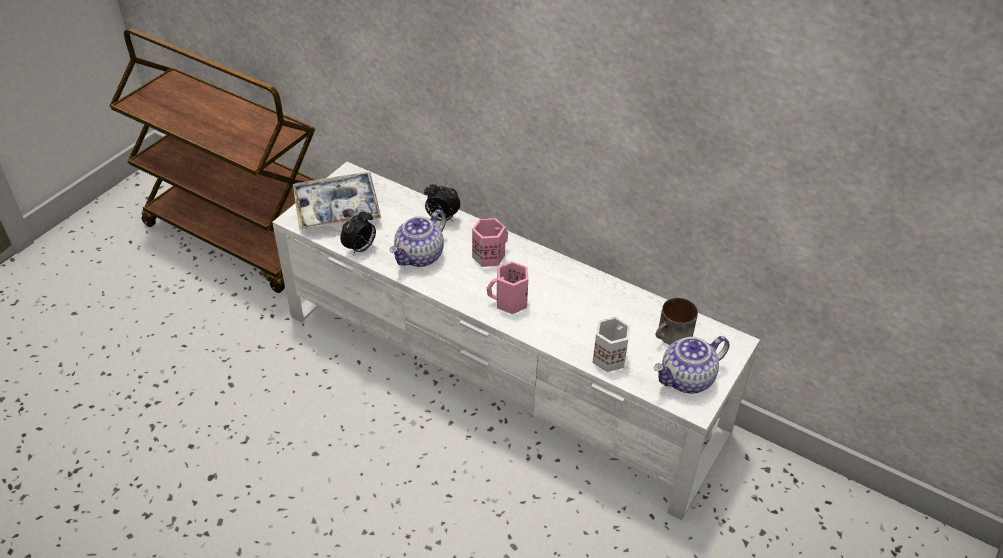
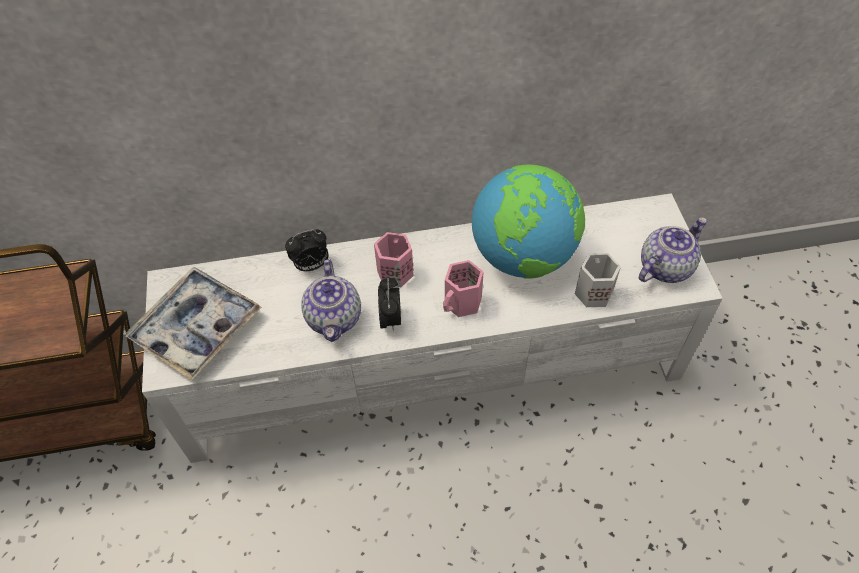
camera: 40 degrees left, 10 degrees up
(360, 248) = (269, 353): alarm clock -> alarm clock (391, 319)
(588, 303) = (523, 256): none -> globe
(672, 336) = (615, 237): mug -> none
(687, 379) = (665, 266): teapot -> teapot turned 150 degrees counterclockwise

